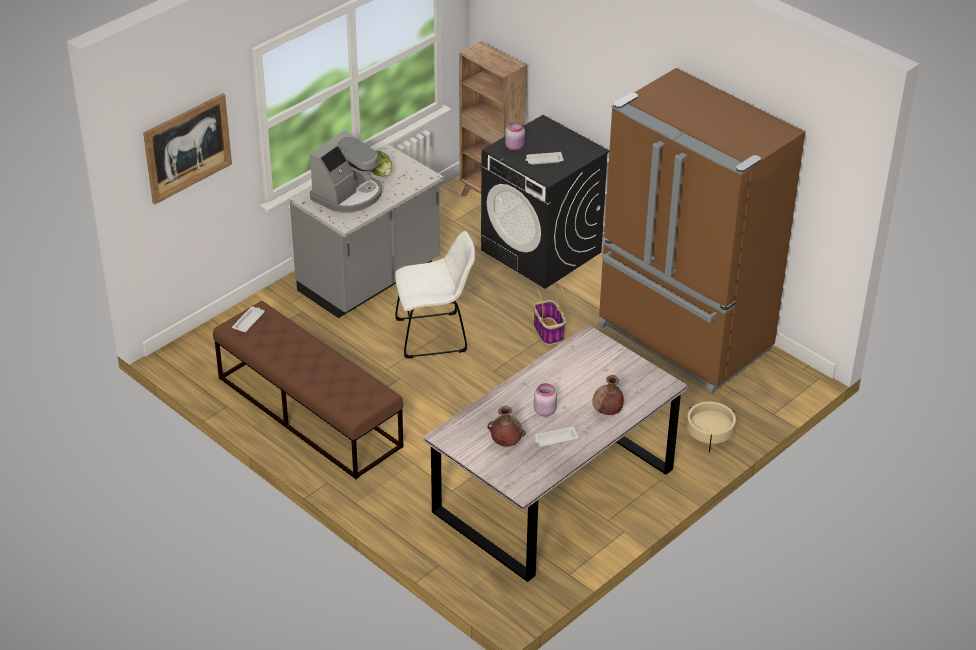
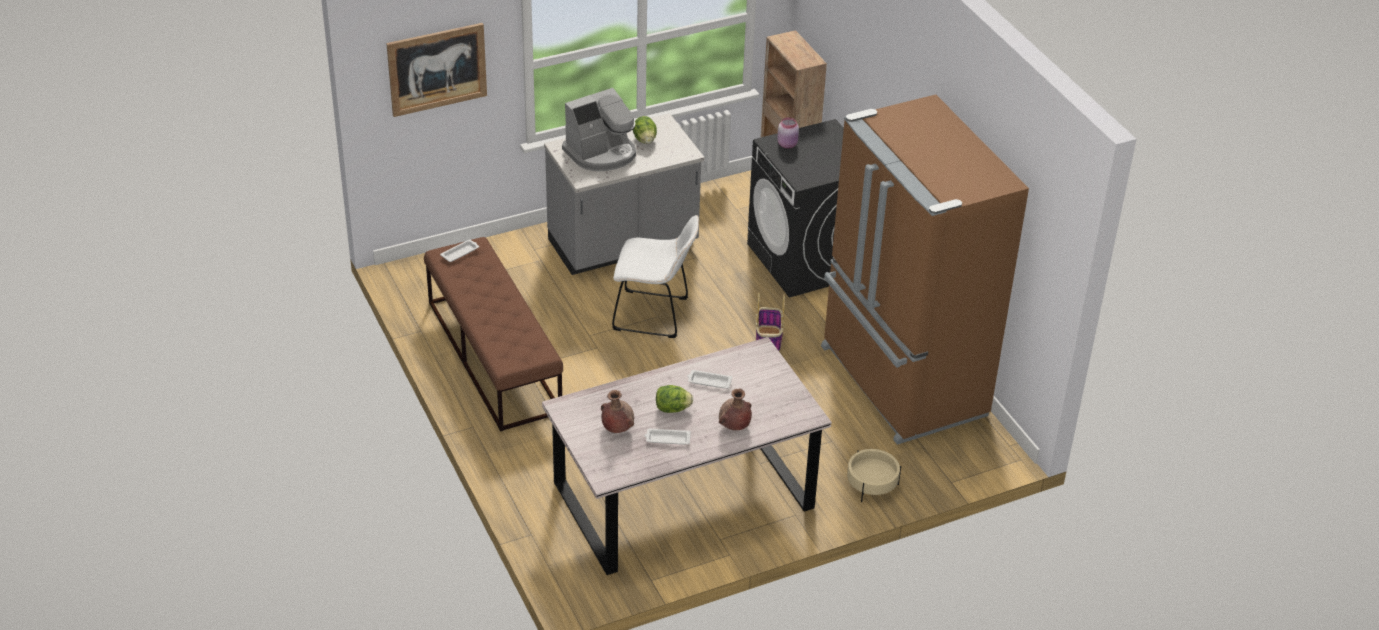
camera: 20 degrees right, 0 degrees up
(543, 160) = (808, 164): white tray -> white tray (709, 381)
(544, 411) = (672, 409): pink jar -> lettuce

